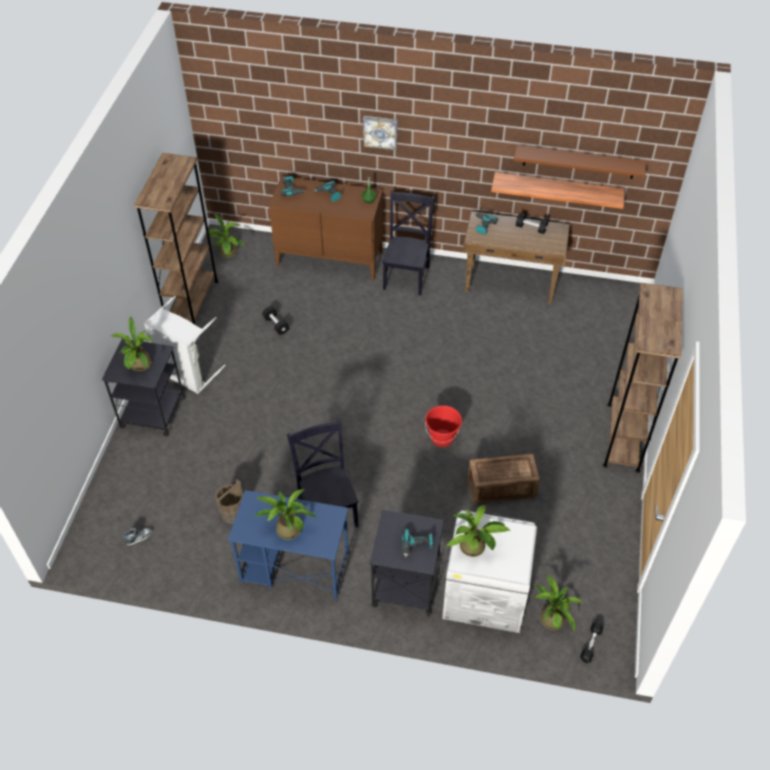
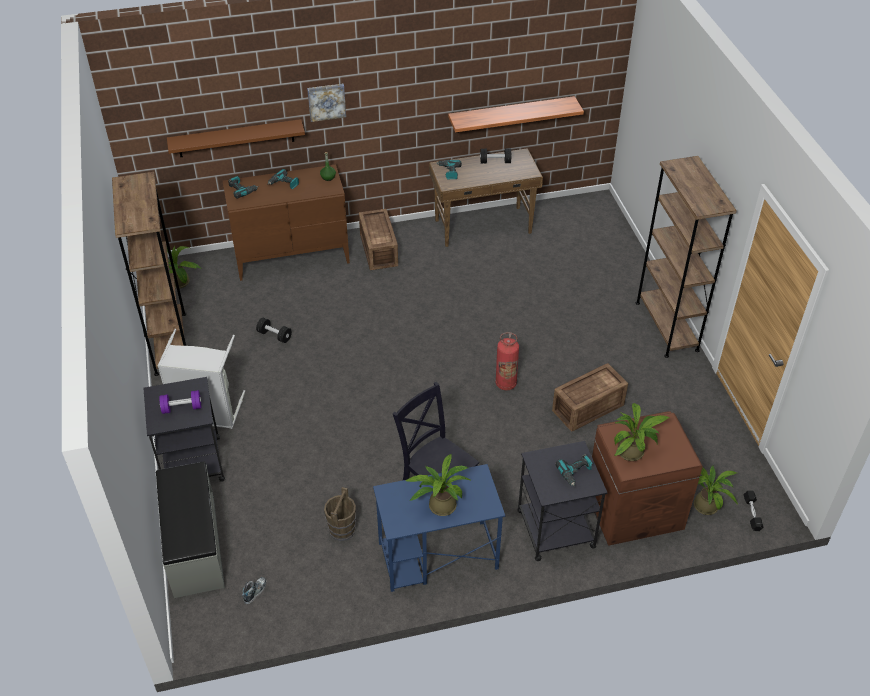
camera: 25 degrees left, 5 degrees down
(115, 481) = (193, 546): none -> grey bench
(139, 366) = (182, 408): potted plant -> purple dumbbell
(407, 276) = (379, 249): black chair -> crate
(442, 438) = (506, 384): red bucket -> fire extinguisher
(484, 593) = (632, 507): white washing machine -> brown washing machine
(579, 162) = (529, 80): brown shelf -> brown shelf (236, 138)

